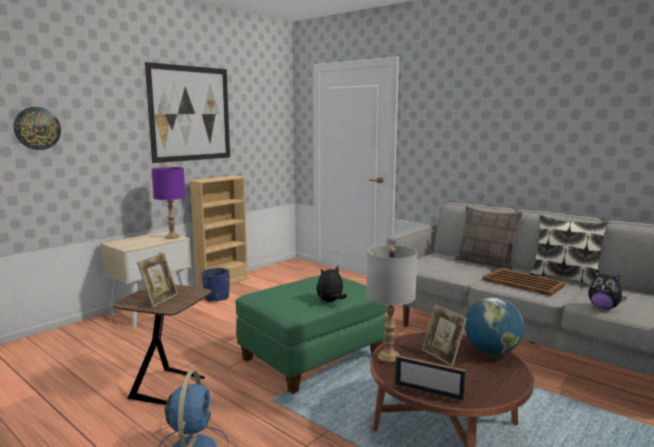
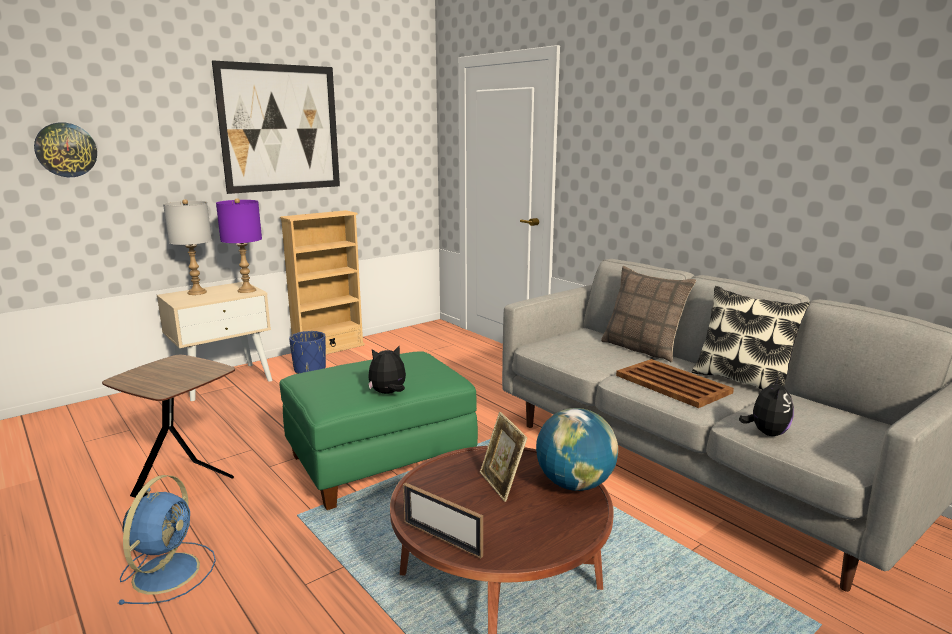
camera: 10 degrees right, 5 degrees up
(160, 299) = (162, 378): picture frame -> none
(388, 357) = (426, 479): grey table lamp -> grey table lamp (196, 292)
(603, 307) = (766, 433): plush toy -> plush toy turned 120 degrees counterclockwise

